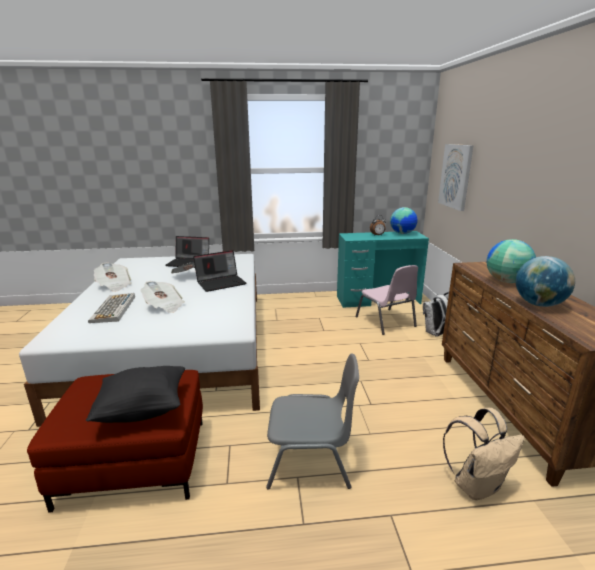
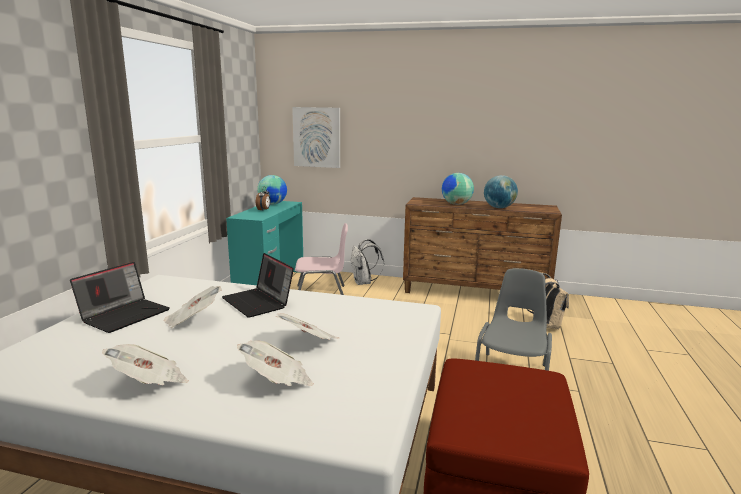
camera: 70 degrees left, 5 degrees down
(113, 309) = (277, 381): keyboard -> newspaper
(143, 409) = (526, 387): black pillow -> none
(221, 282) = (259, 302): laptop -> laptop turned 150 degrees clockwise

